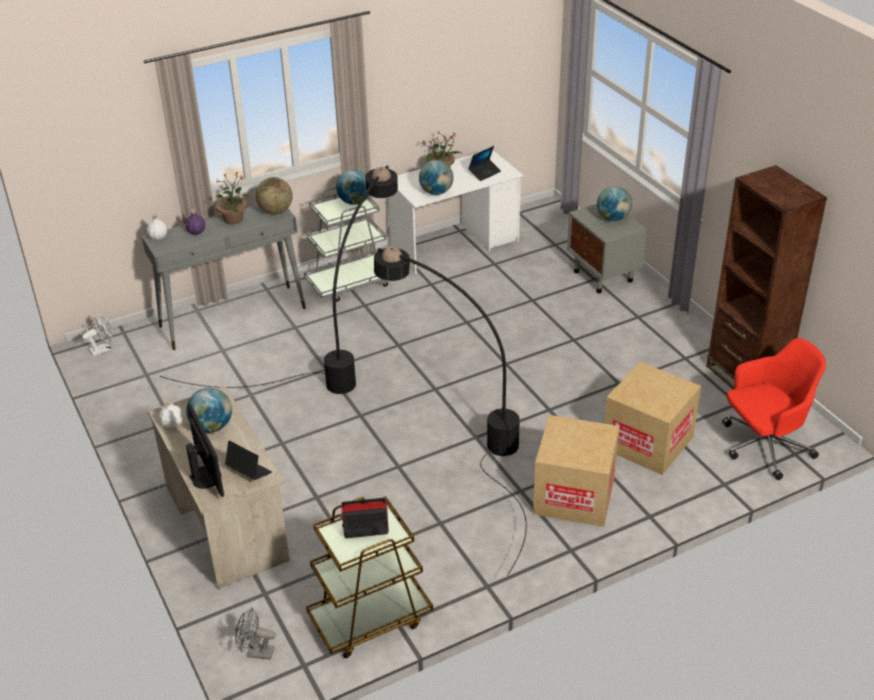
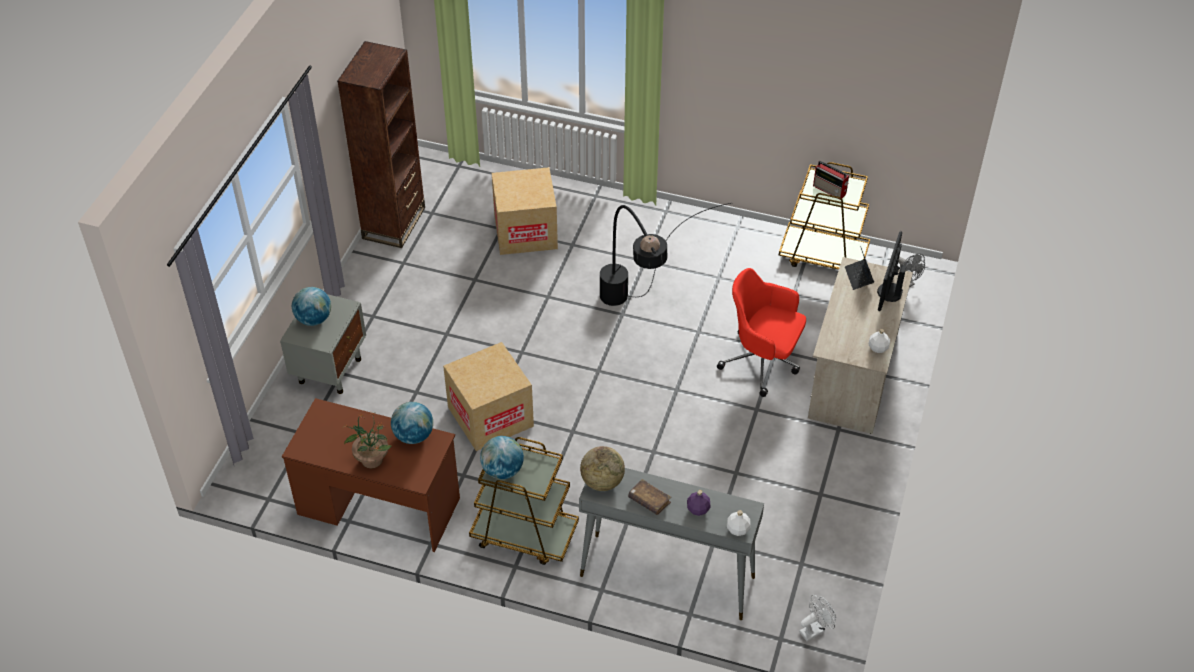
camera: 135 degrees left, 10 degrees up
(103, 349) = (815, 629): white fan -> white fan turned 135 degrees clockwise
(212, 427) = (853, 326): globe -> none
(233, 219) = (649, 500): potted plant -> brown book
(341, 360) = (631, 451): black floor lamp -> none
(350, 283) = (524, 534): grey cart -> brown cart
(455, 244) = (379, 506): white desk -> brown desk
(484, 173) = (339, 427): laptop -> none
(574, 495) = (618, 236): cardboard box -> cardboard box (490, 416)
(764, 447) = (467, 181): red office chair -> red office chair (762, 362)

